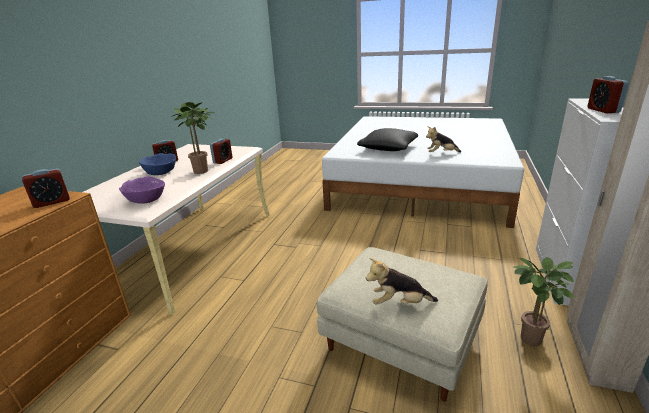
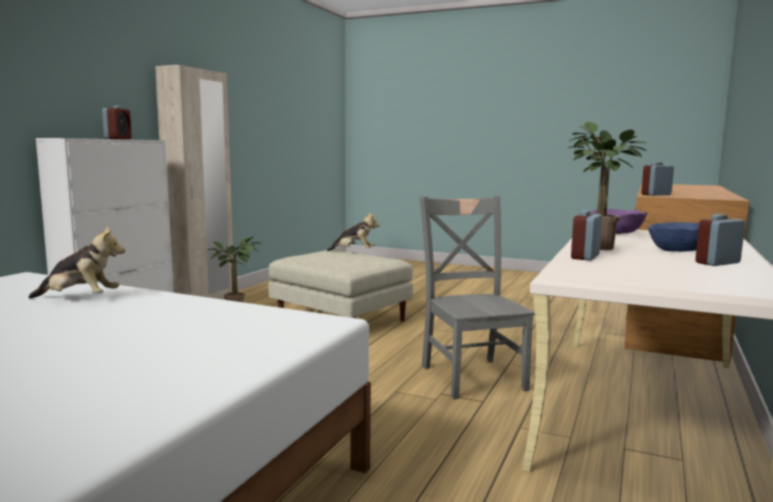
camera: 175 degrees left, 15 degrees down
(274, 263) = (471, 376): none -> grey chair
(388, 148) = (162, 323): black pillow -> none

